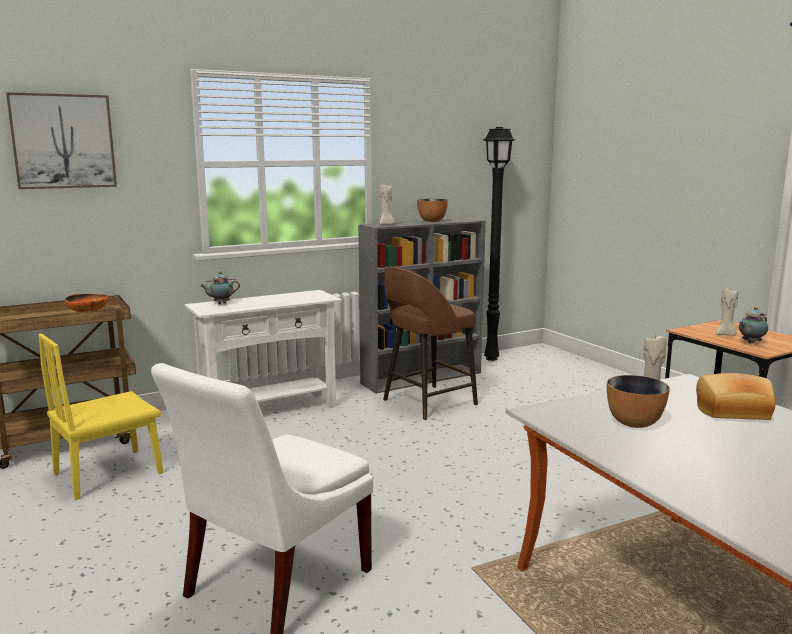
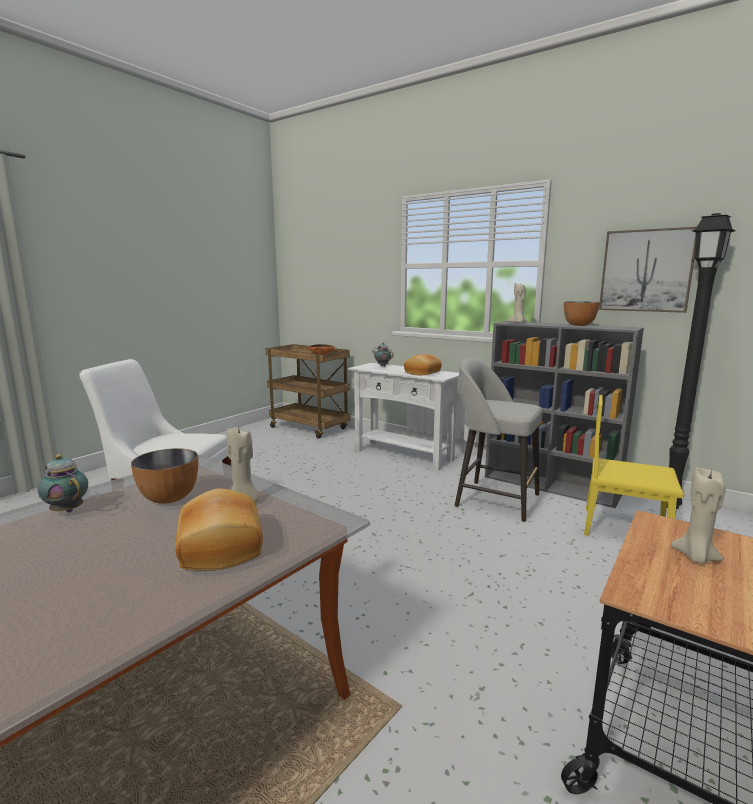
camera: 65 degrees right, 0 degrees up
(63, 141) = (335, 252): picture -> picture (646, 271)
(108, 473) = (280, 445): yellow chair -> yellow chair (625, 528)
(293, 298) = (423, 373): none -> bread
(427, 403) = (494, 499): brown stool -> grey stool
(750, 343) = (677, 581): teapot -> teapot (67, 510)

